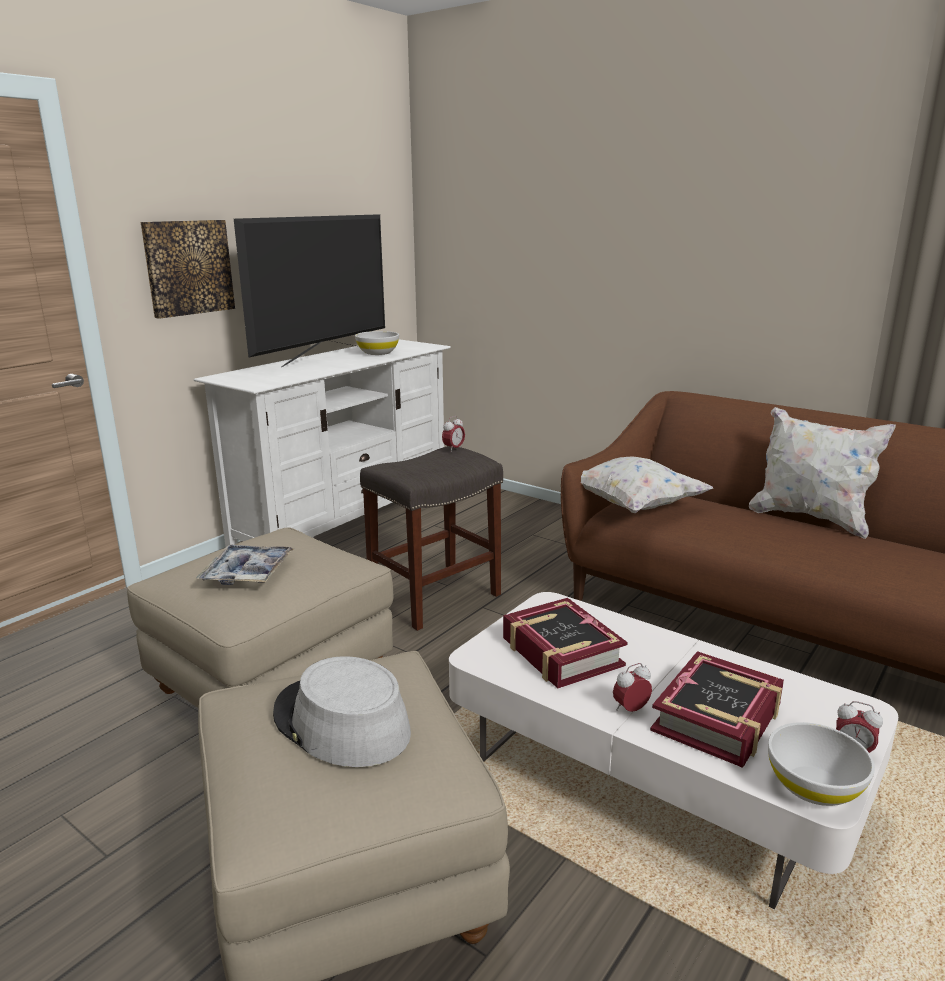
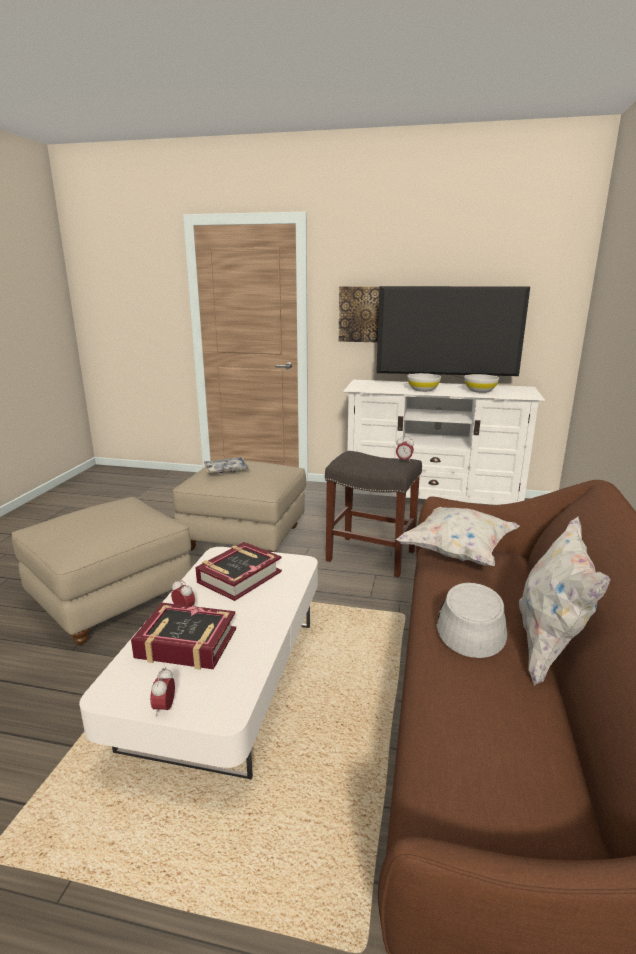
camera: 65 degrees right, 0 degrees up
(340, 723) = (98, 519): grey hat -> grey hat (470, 625)
(814, 786) = (120, 690): white bowl -> white bowl (423, 390)

